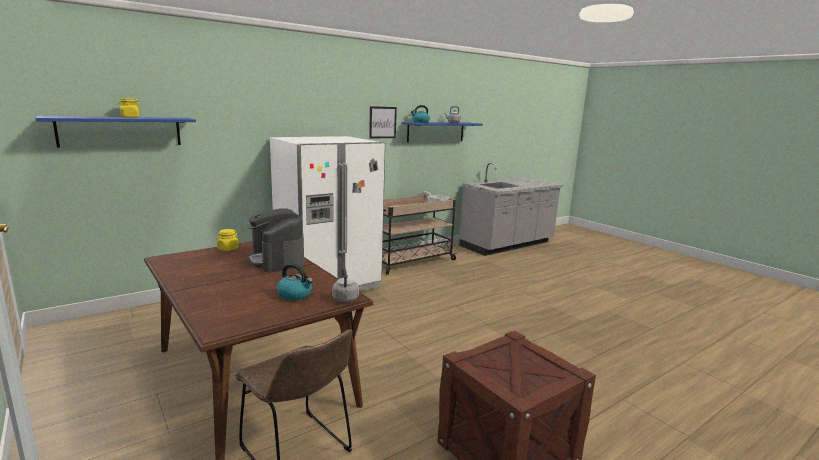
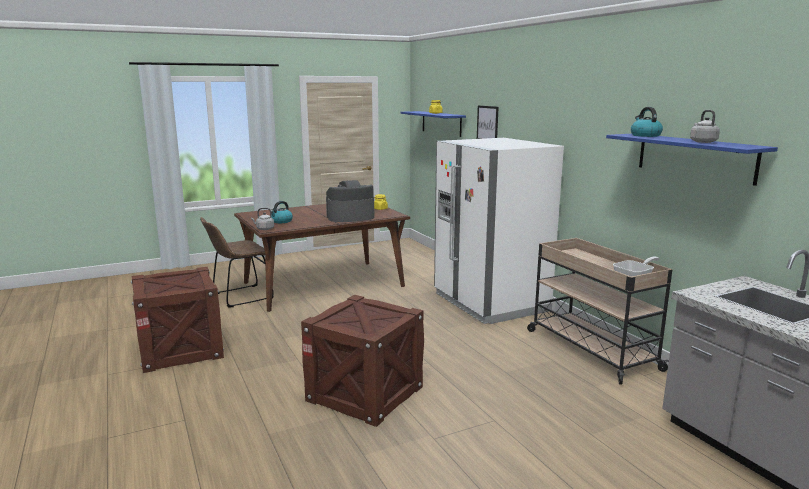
camera: 100 degrees right, 0 degrees up
(382, 122) = (607, 132): picture -> picture (487, 123)
(517, 325) = (365, 393): none -> crate

